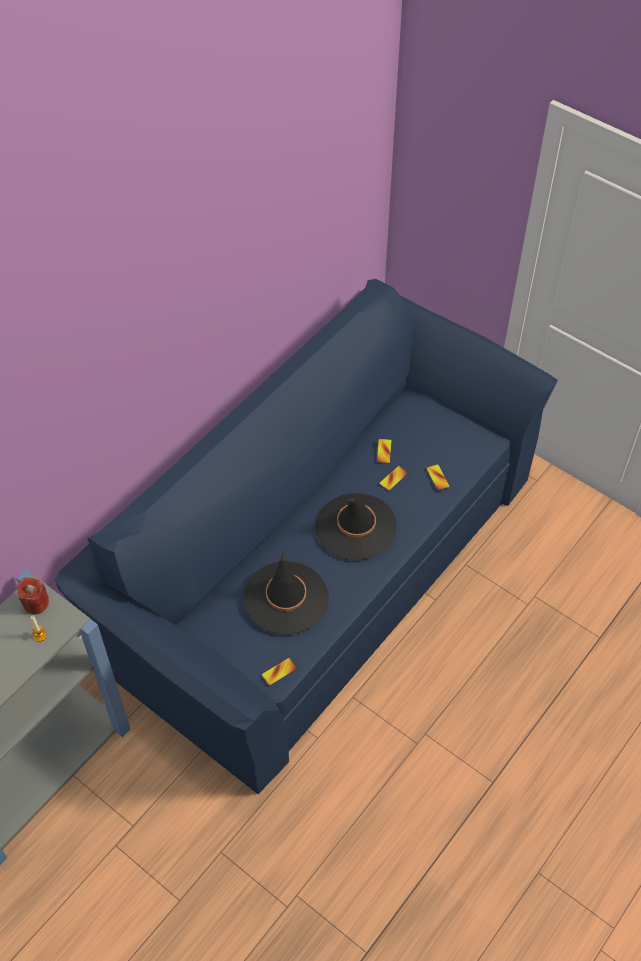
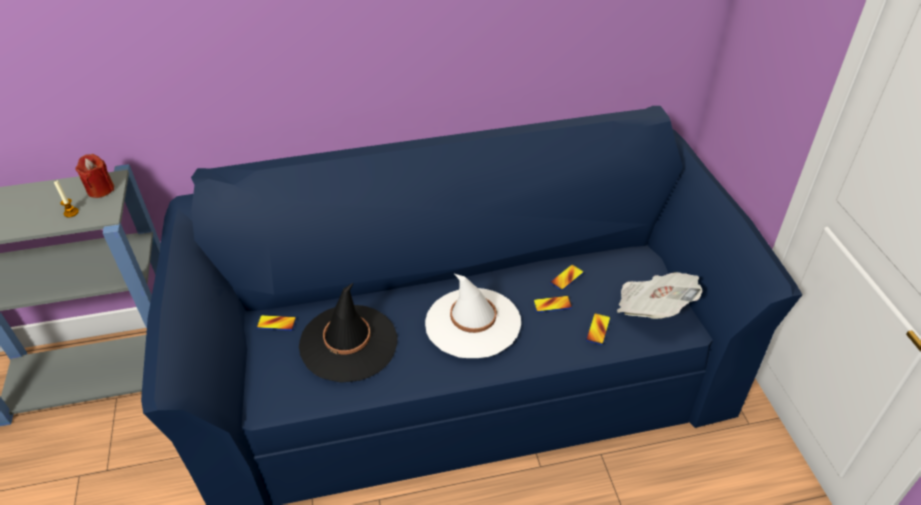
camera: 40 degrees right, 10 degrees down
(279, 672) = (275, 402): phone -> phone (276, 323)
(355, 527) = (472, 323): black hat -> white hat
(457, 439) = (653, 308): none -> newspaper

